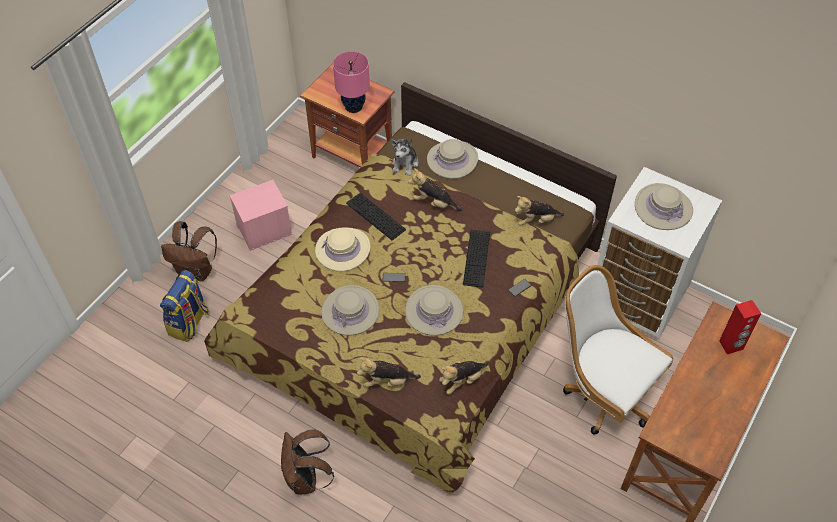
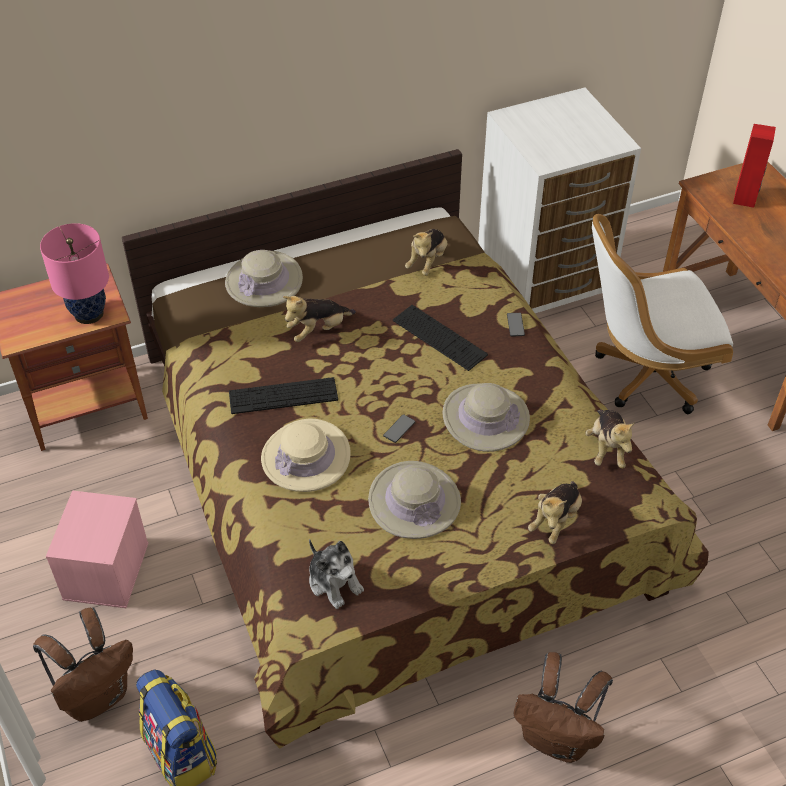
camera: 55 degrees left, 5 degrees down
(405, 164) = (226, 324): plush toy -> plush toy (334, 582)
(663, 207) = (557, 129): beige hat -> none

